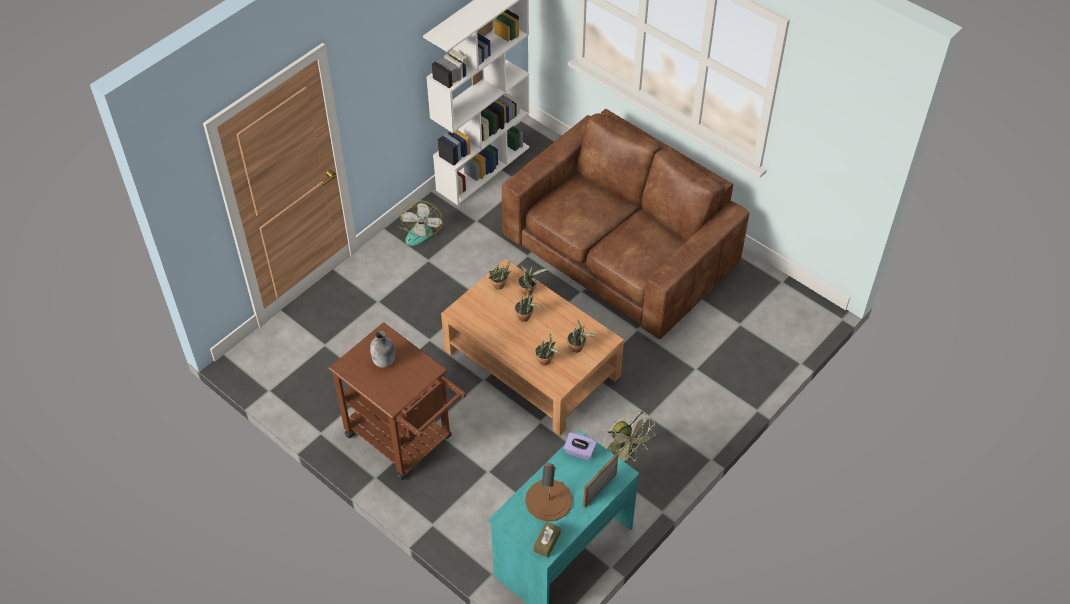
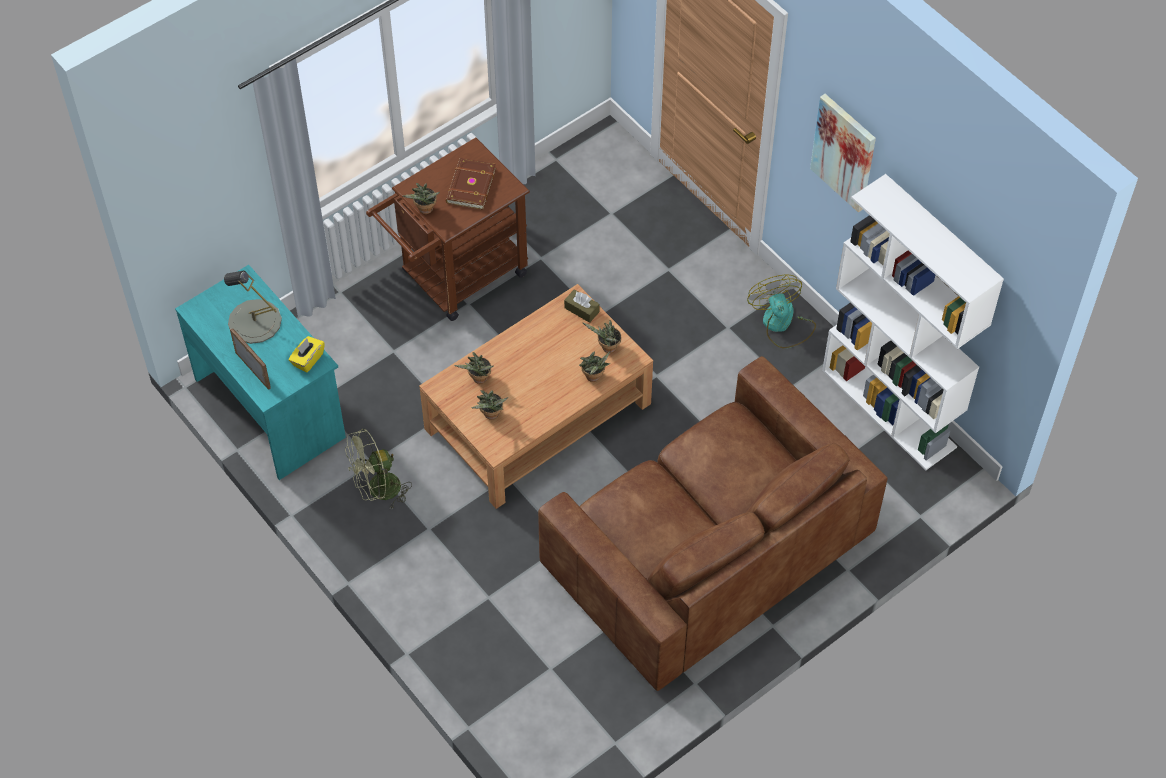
camera: 100 degrees right, 5 degrees up
(384, 362) = (470, 186): grey bottle -> brown book
(391, 71) = (844, 152): none -> picture
(420, 230) = (781, 324): fan -> fan turned 60 degrees clockwise
(526, 317) = (551, 368): potted plant -> potted plant (424, 210)
(547, 542) = (204, 312): brown tissue box -> brown tissue box (581, 310)
(549, 500) = (254, 321): brown table lamp -> grey table lamp
(579, 452) = (307, 360): purple tissue box -> yellow tissue box

